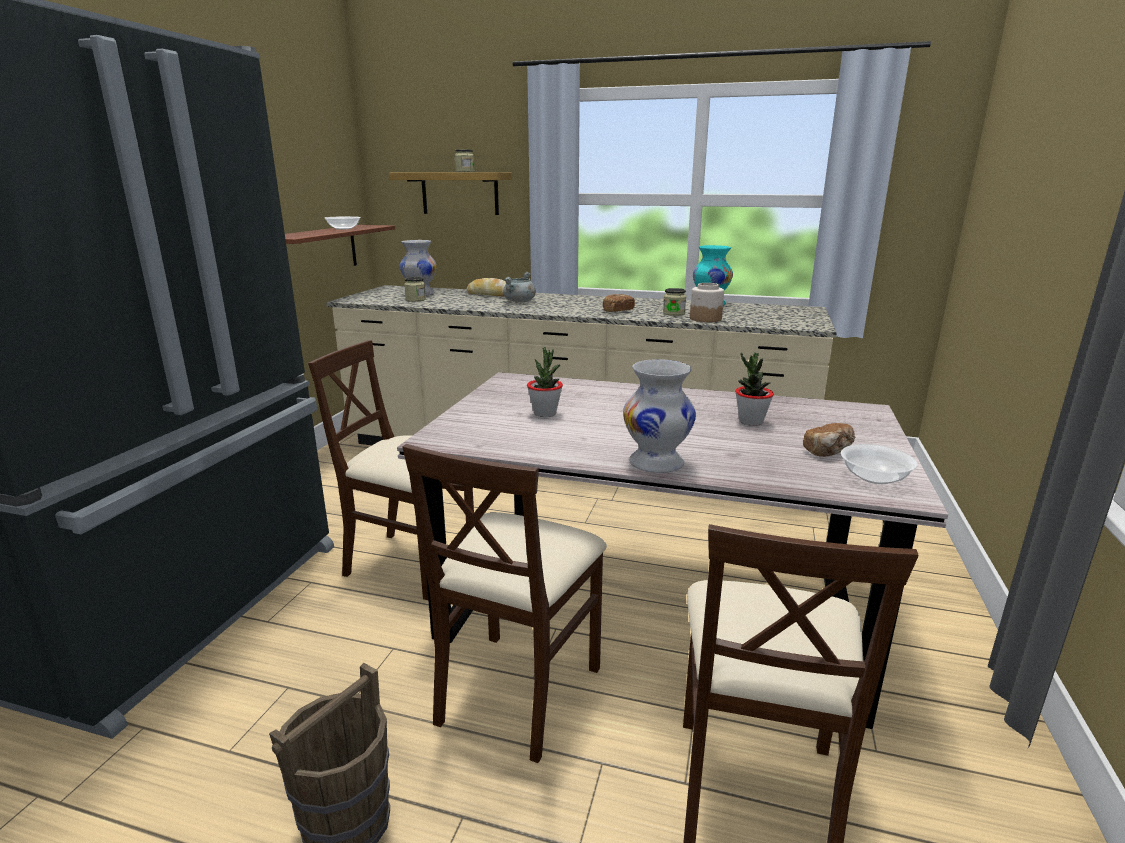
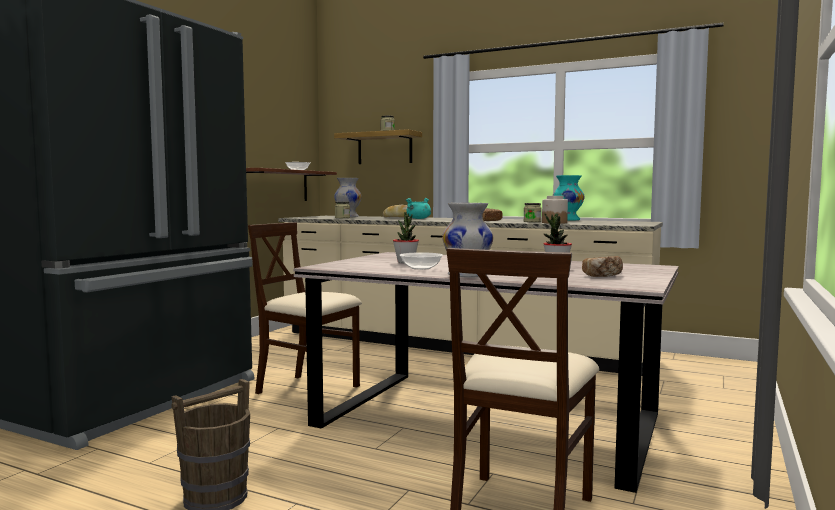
camera: 10 degrees right, 15 degrees down
(517, 690) = (361, 453): beige chair -> none
(519, 301) = (418, 218): grey cooking pot -> turquoise cooking pot
(874, 477) = (625, 282): bowl -> bowl (421, 268)

